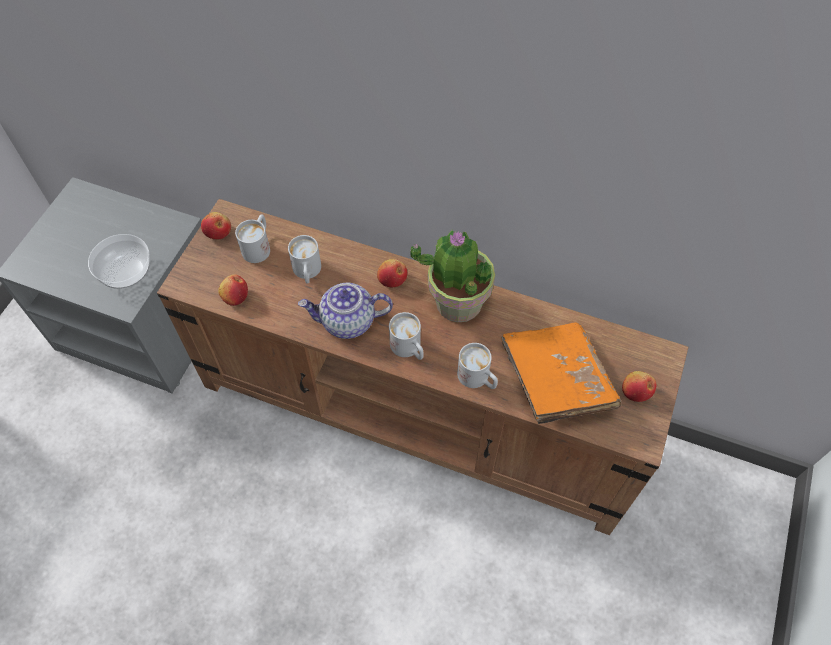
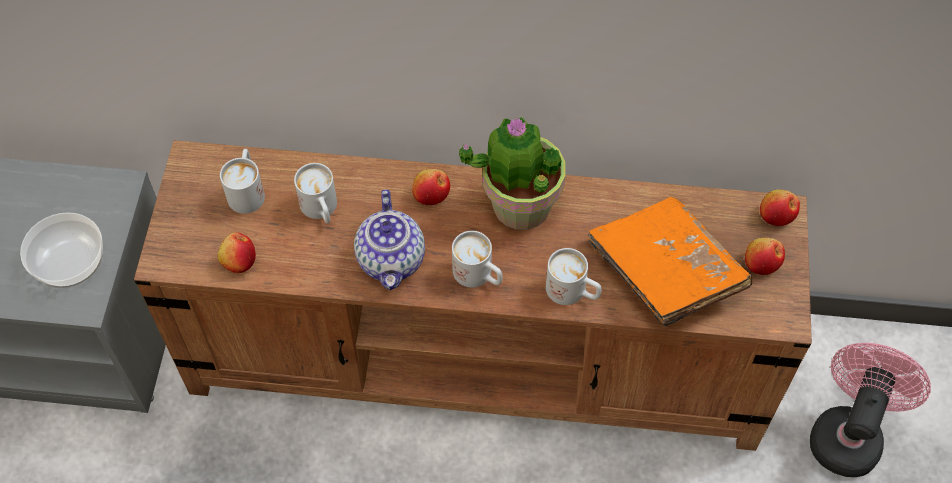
camera: 15 degrees left, 0 degrees up
(218, 232) = (188, 184): apple -> apple (776, 215)
(347, 322) = (392, 260): teapot -> teapot turned 75 degrees counterclockwise
(687, 540) = (848, 432): none -> pink fan

